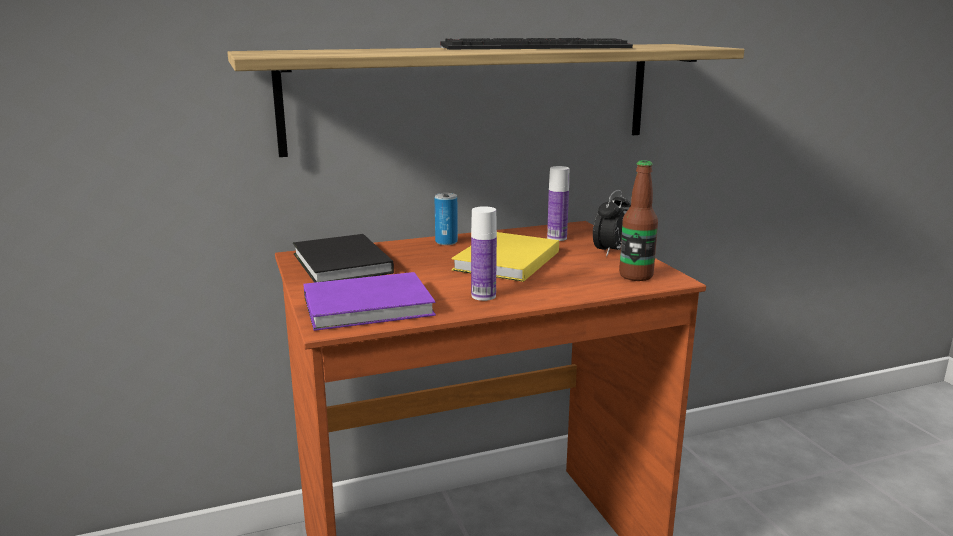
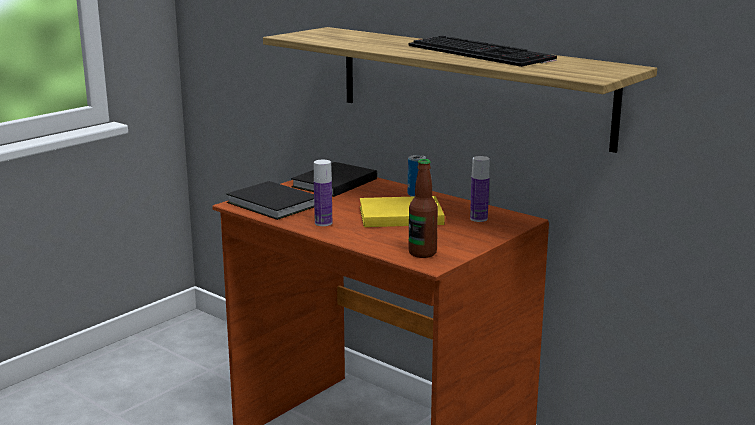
camera: 60 degrees right, 0 degrees up
(371, 306) = (273, 205): purple book -> black book
(611, 252) = (470, 238): alarm clock -> none

